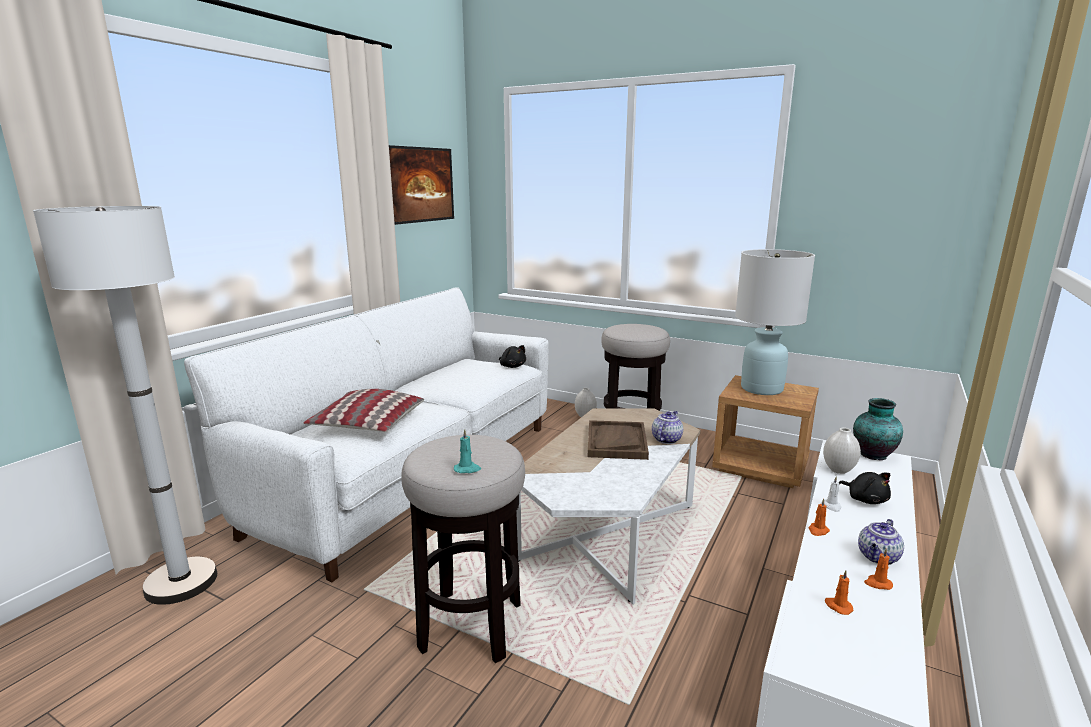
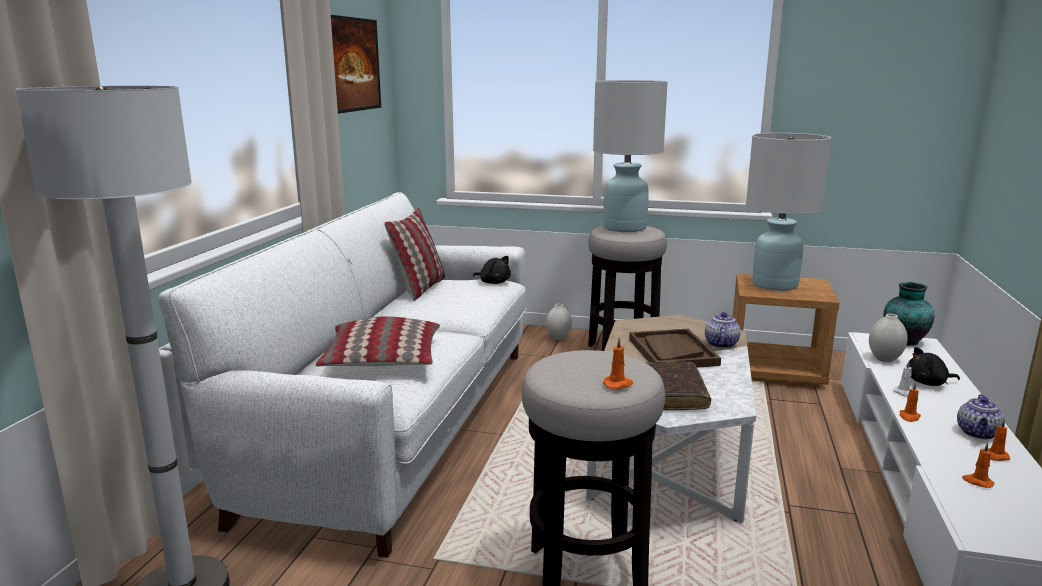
camera: 15 degrees left, 0 degrees up
(453, 366) = (420, 288): none -> pillow
(467, 469) = (618, 384): turquoise candle -> orange candle
(584, 480) = (674, 394): none -> brown book
(633, 327) = (624, 228): none -> white table lamp
(865, 499) = (928, 383): black plush toy -> black plush toy turned 135 degrees clockwise

